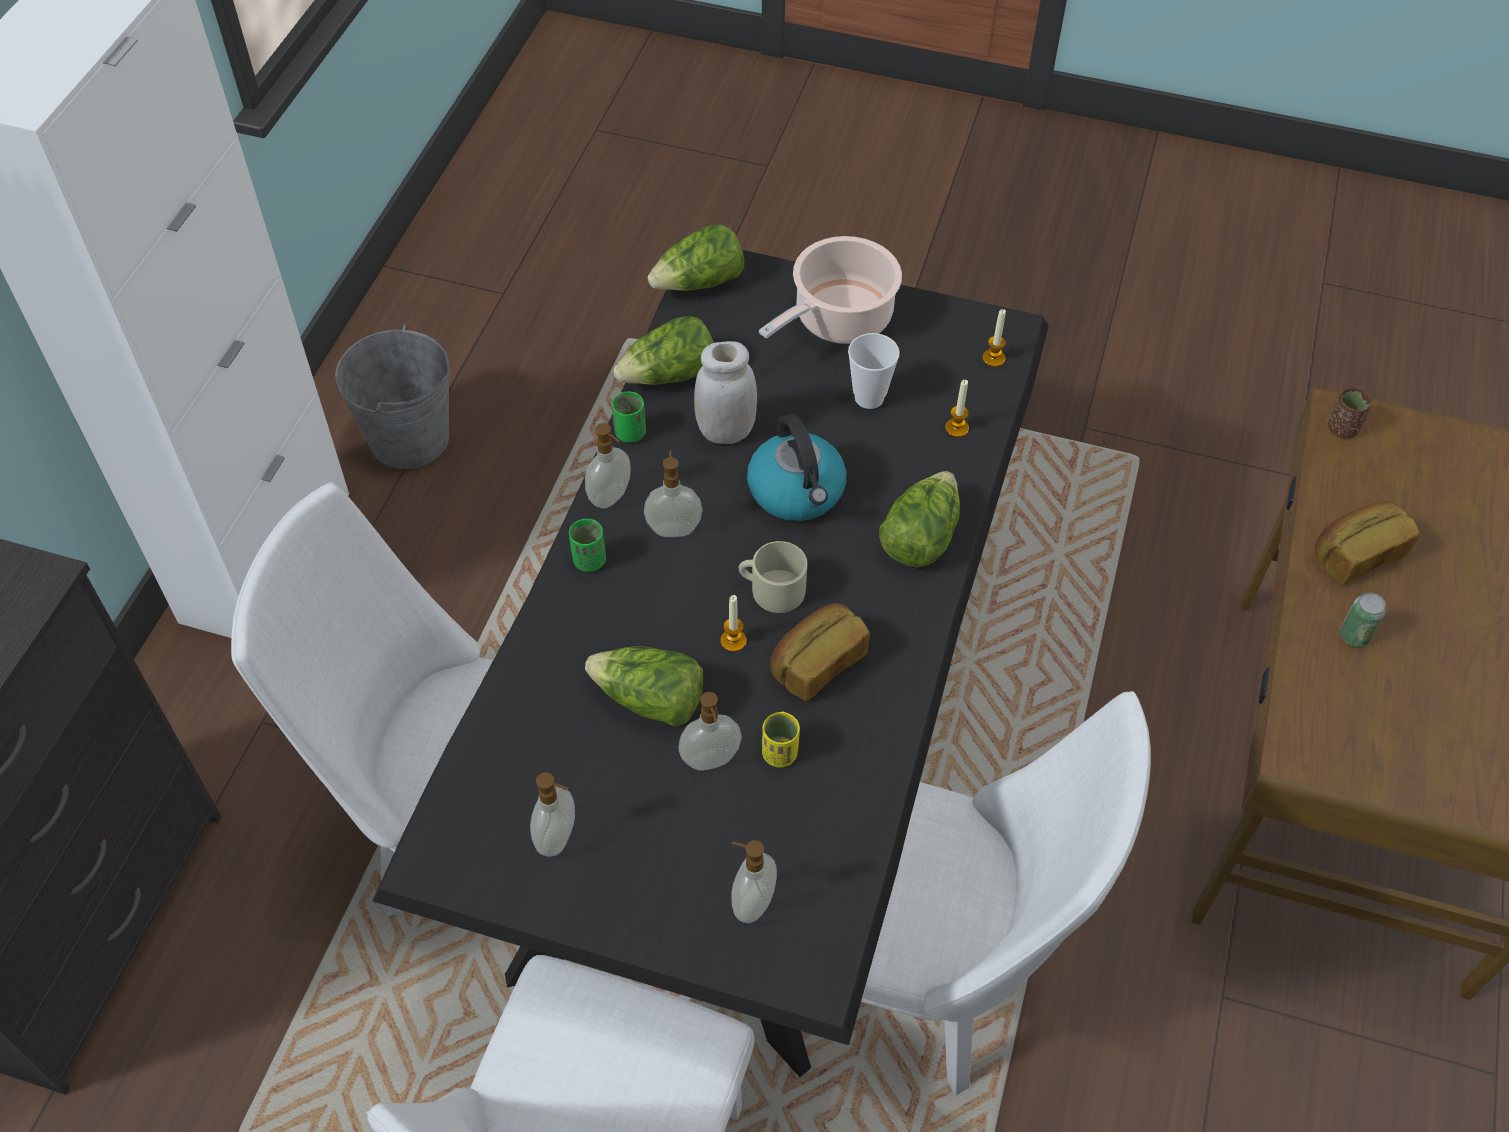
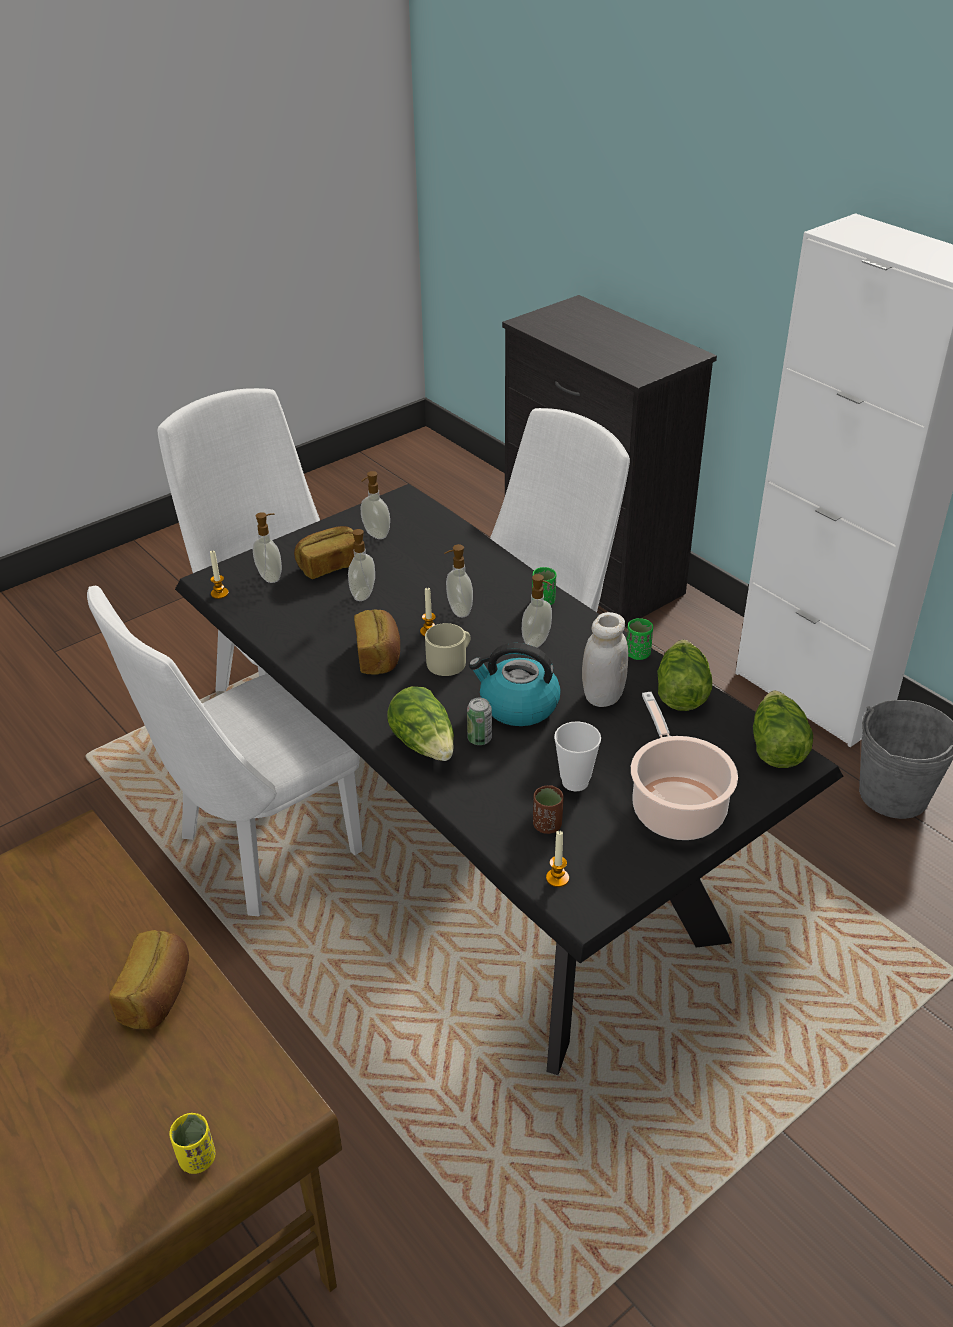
camera: 125 degrees right, 15 degrees down
(611, 497) = (587, 626): soap dispenser -> soap dispenser (458, 610)
(650, 700) = (422, 588): lettuce -> none
(674, 845) = (329, 565): none -> bread
(779, 754) = (338, 618): yellow cup -> yellow cup (197, 1158)
(956, 428) = (503, 814): candle -> candle (219, 593)
(1342, 429) = (270, 1093): brown cup -> brown cup (547, 825)
(1354, 636) = (107, 935): can -> can (479, 739)

